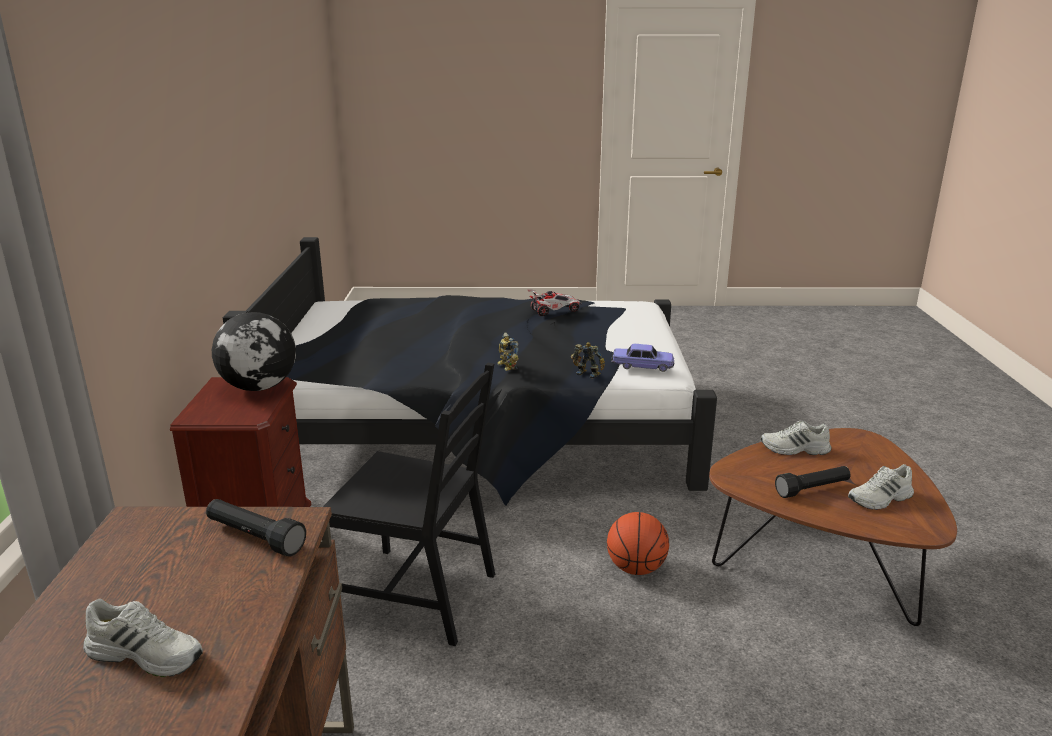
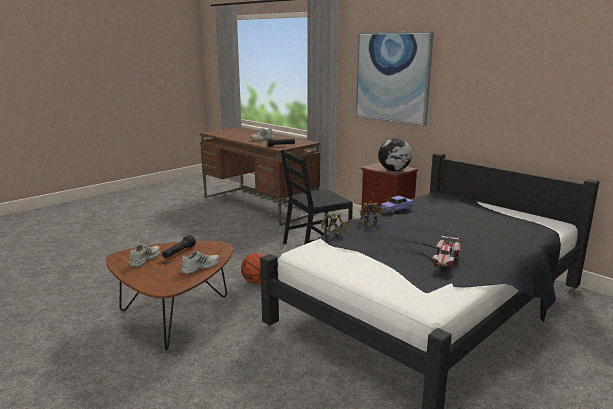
camera: 135 degrees right, 5 degrees down
(122, 193) = (392, 77): none -> picture
(642, 366) = (317, 247): toy car -> toy car (396, 209)

